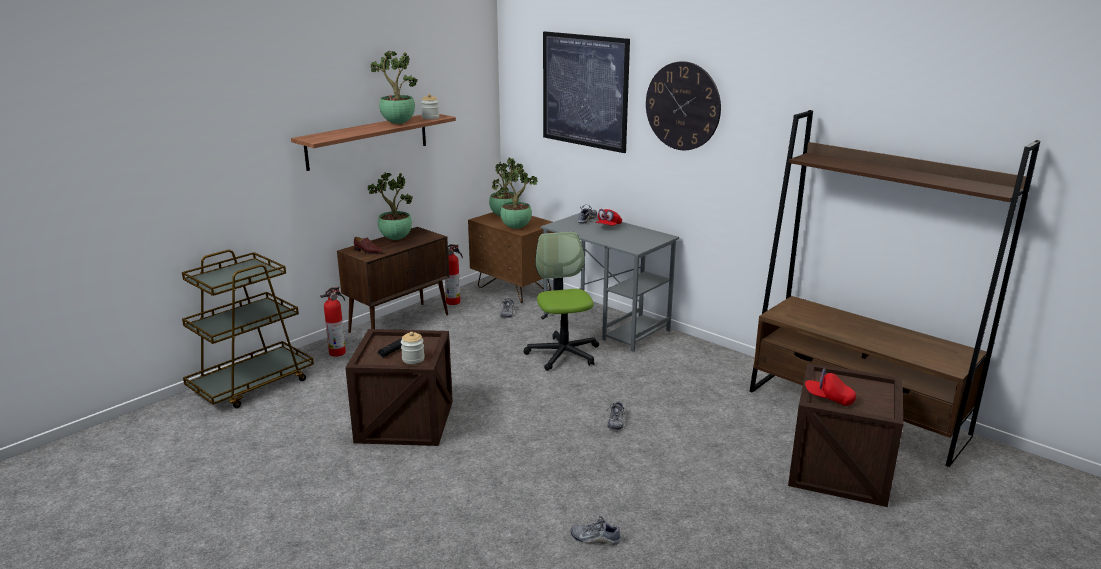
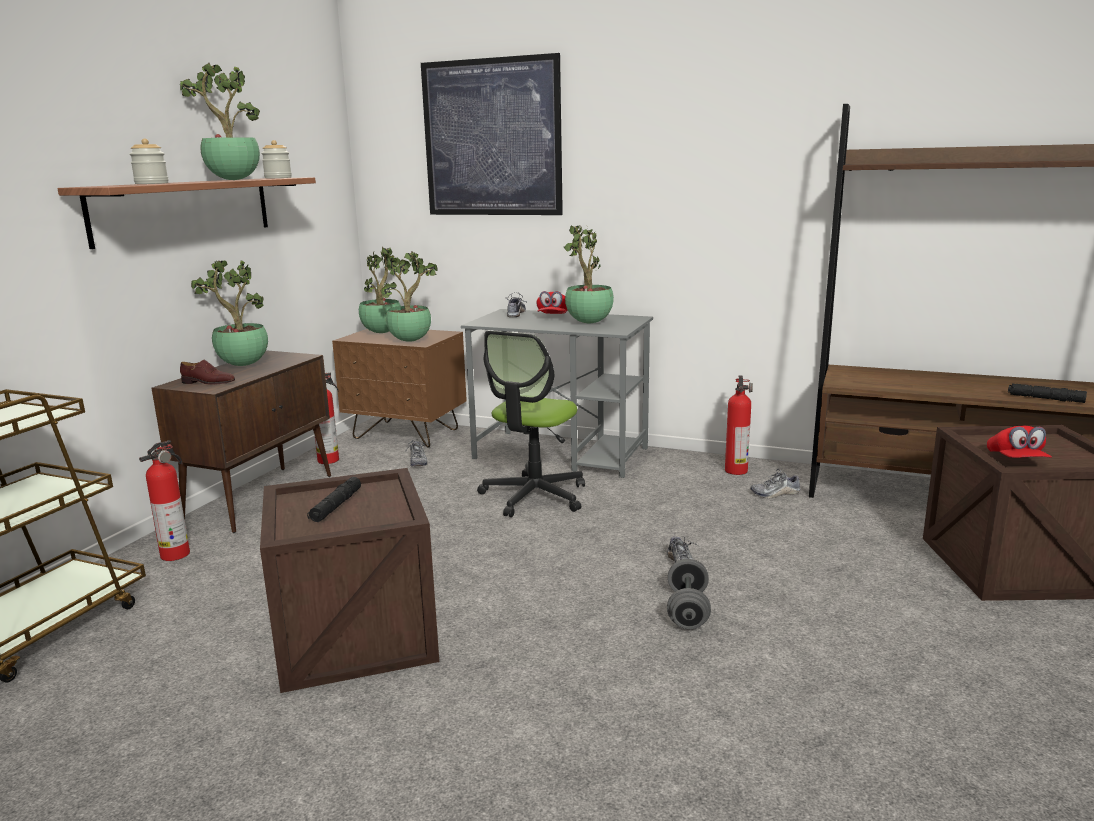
camera: 20 degrees left, 5 degrees down
(413, 359) = (376, 516): jar -> jar (151, 183)
(563, 354) = (534, 496): office chair -> office chair turned 120 degrees counterclockwise
(595, 449) = (687, 610): none -> grey dumbbell
(595, 539) = (818, 753): shoe -> shoe (775, 493)
(626, 237) = (588, 323): none -> potted plant
(682, 106) = (647, 135): wall clock -> none
(718, 360) = (736, 470): none -> fire extinguisher
(829, 398) = (1016, 461): red cap -> red cap turned 90 degrees counterclockwise
(907, 355) = (1045, 398): none -> black flashlight

